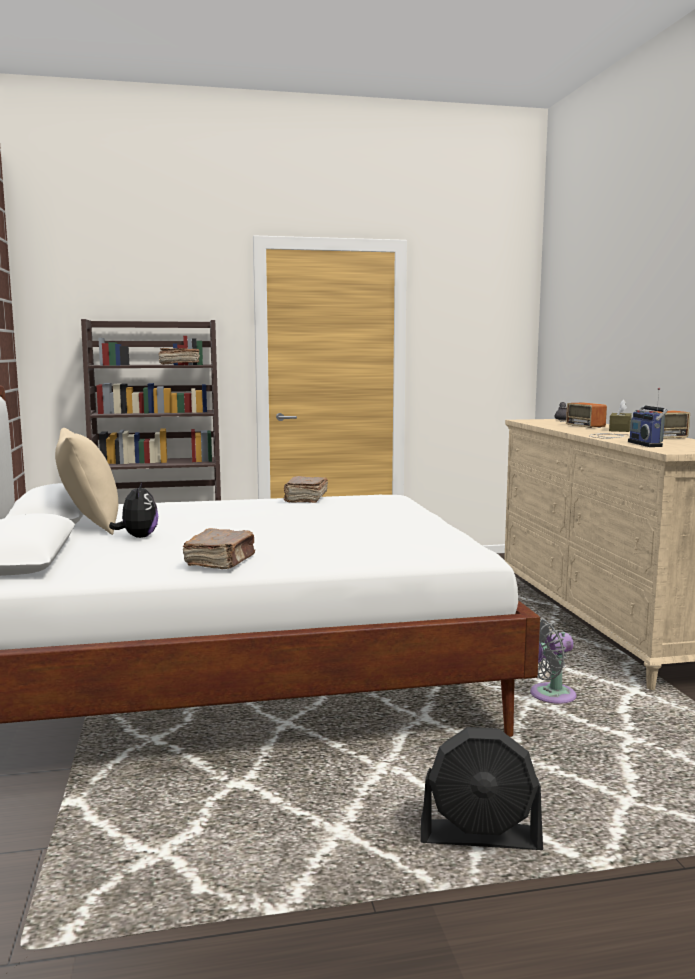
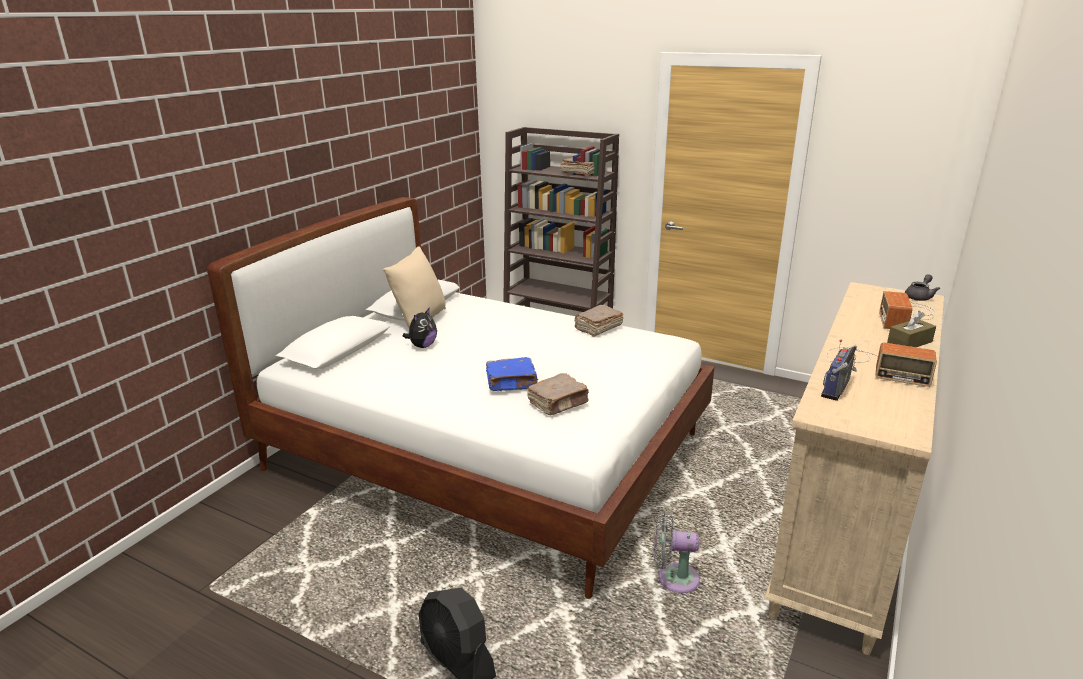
camera: 40 degrees right, 15 degrees up
(221, 562) = (417, 394): brown book -> brown book (558, 403)
(314, 534) = (512, 383): none -> blue book

